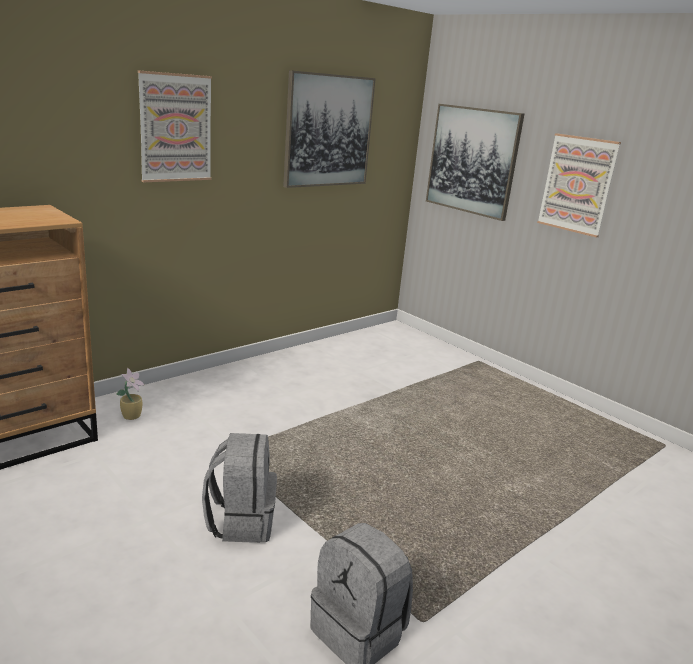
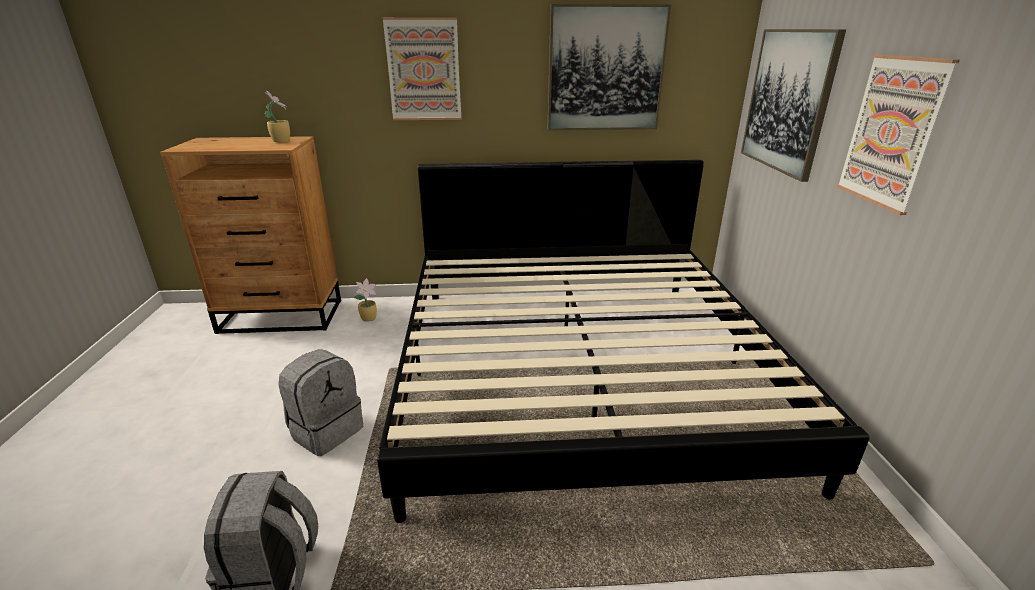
camera: 40 degrees right, 5 degrees up
(31, 212) = (282, 141): none -> potted plant
(383, 405) = (579, 370): none -> bed

